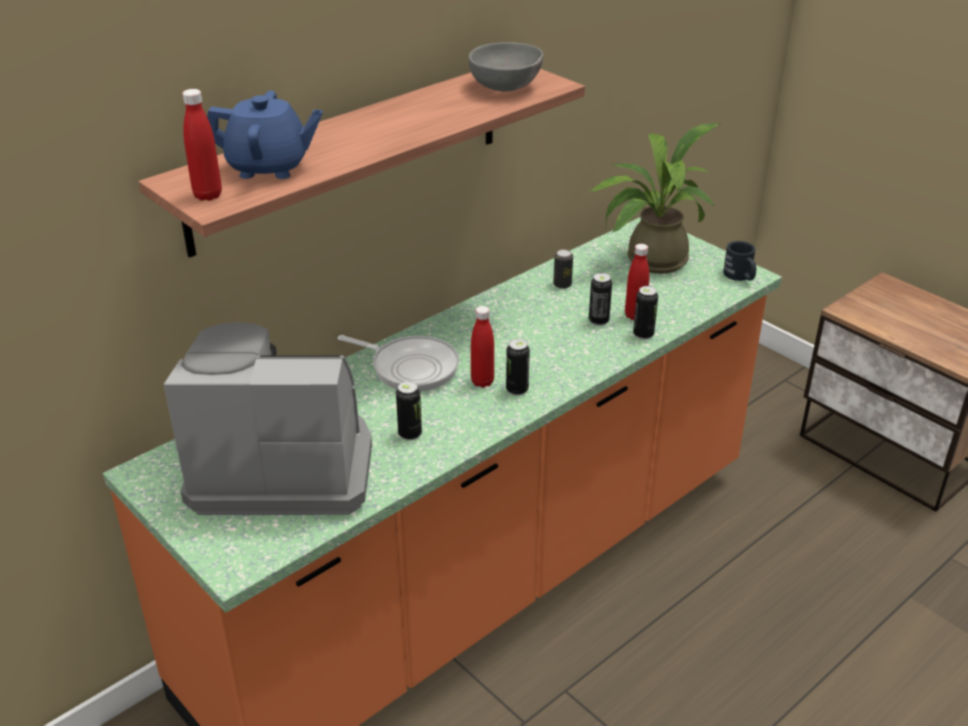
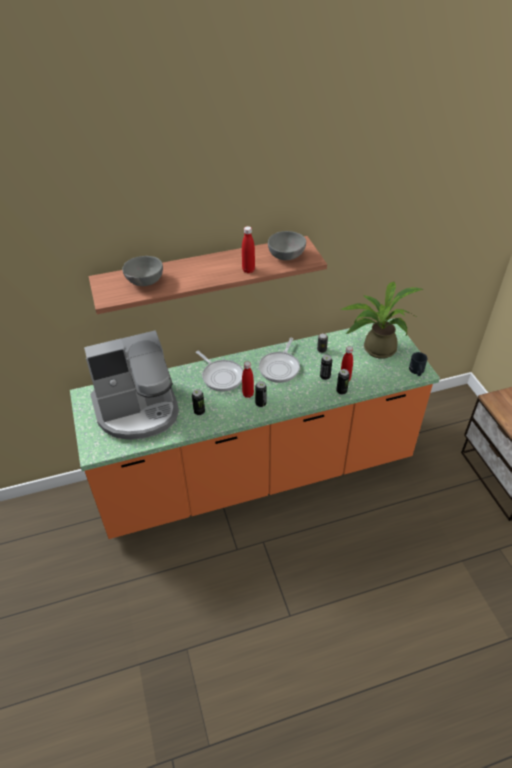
camera: 25 degrees right, 10 degrees up
(208, 195) = (108, 292): red bottle -> red bottle (248, 270)
(269, 167) = (144, 282): blue teapot -> grey bowl
(281, 466) = (138, 410): coffee machine -> coffee machine turned 135 degrees clockwise
(510, 327) = (280, 367): none -> frying pan

